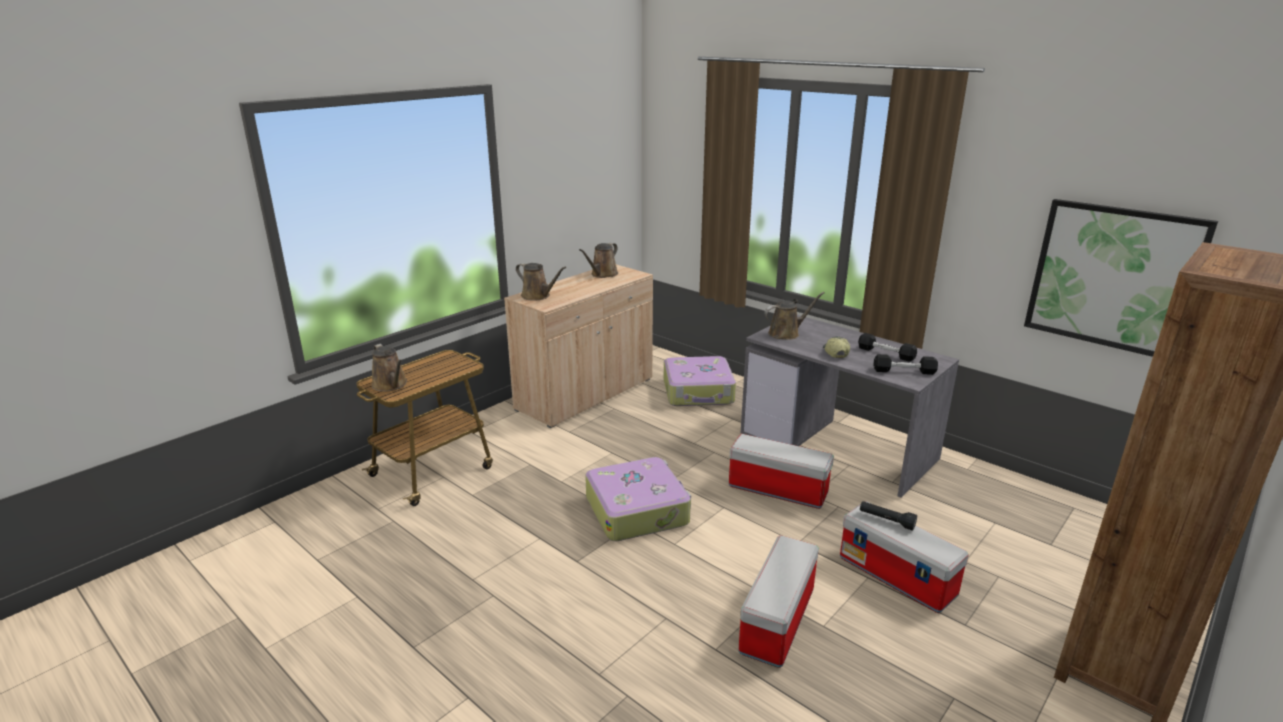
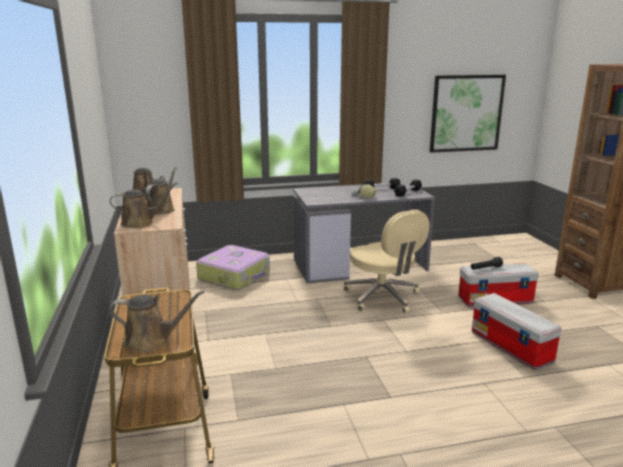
camera: 55 degrees left, 5 degrees down
(637, 510) = (352, 350): suitcase -> none
(776, 489) = (383, 297): storage box -> beige office chair
(786, 333) = (318, 197): brown watering can -> brown watering can (161, 209)

